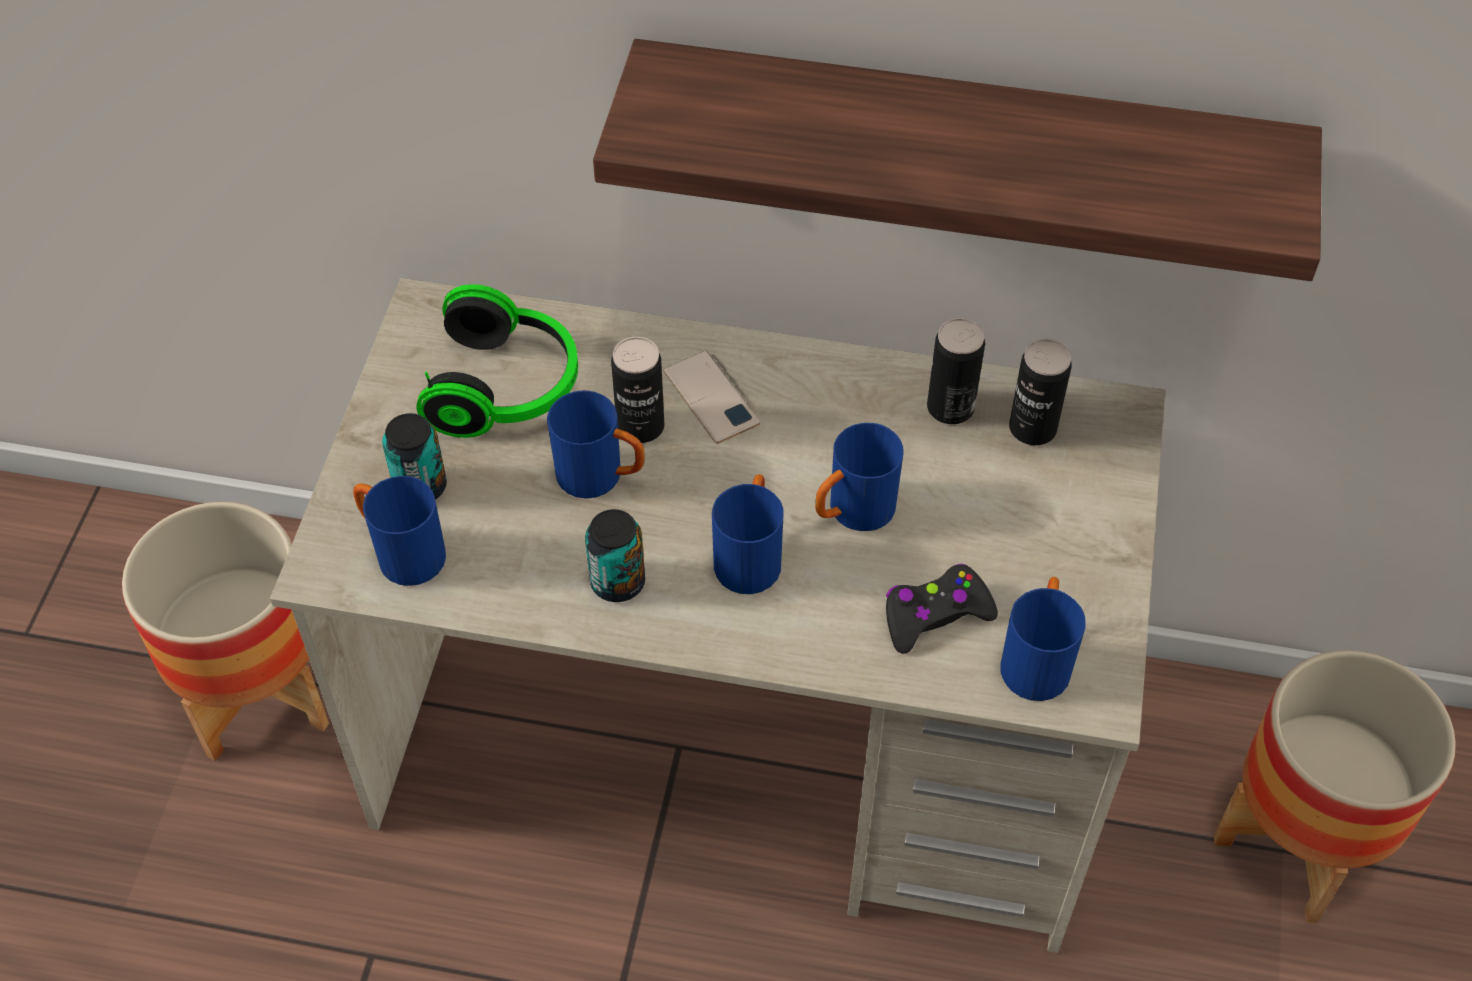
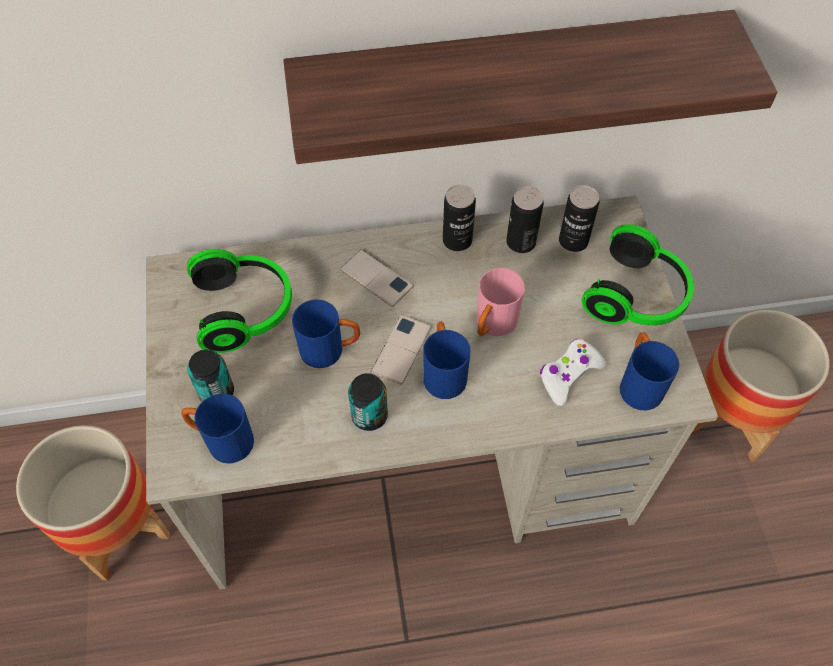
camera: 20 degrees left, 5 degrees up
(640, 426) = (340, 309): can -> can (457, 240)
(703, 506) = (401, 349): none -> phone
(852, 513) = (492, 326): blue mug -> pink mug
(935, 615) = (568, 375): black game controller -> white game controller
(1096, 536) = (638, 296): none -> headphones

